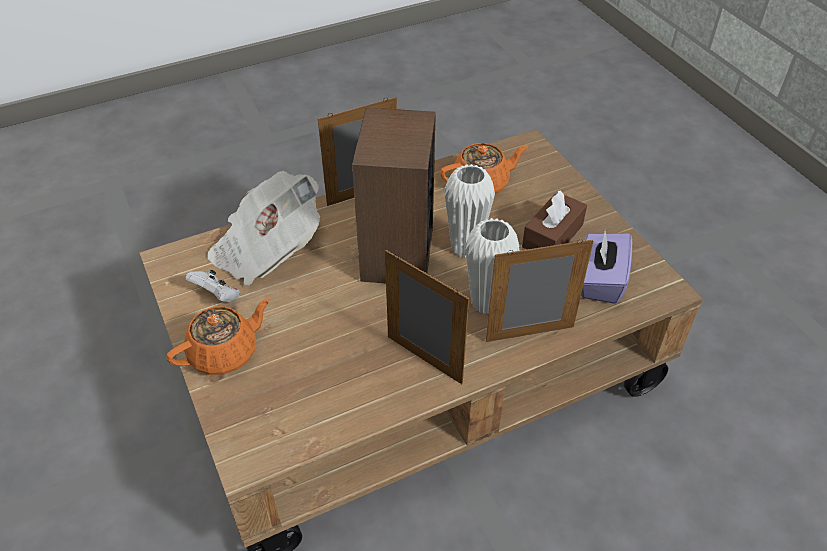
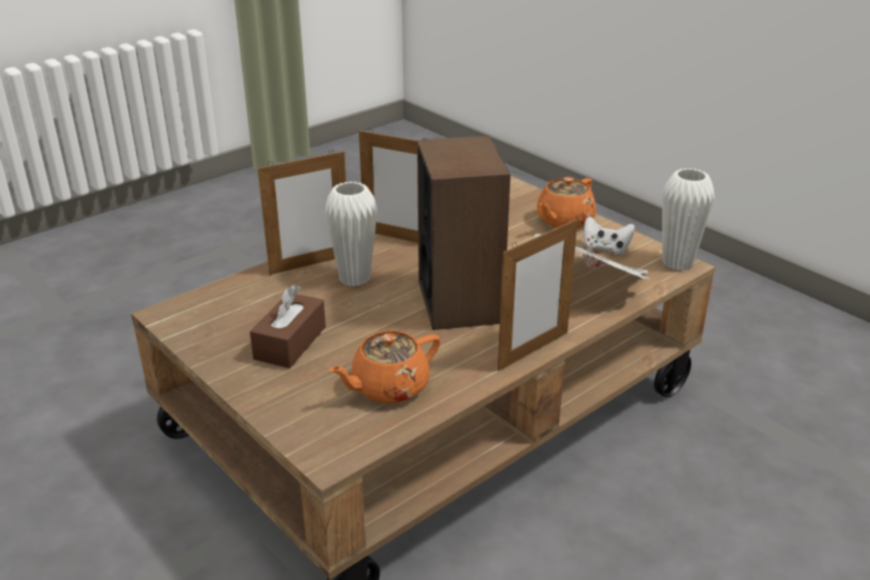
camera: 165 degrees right, 15 degrees down
(465, 247) = (388, 317): white vase -> white vase (677, 263)
(600, 281) = (238, 310): purple tissue box -> none

